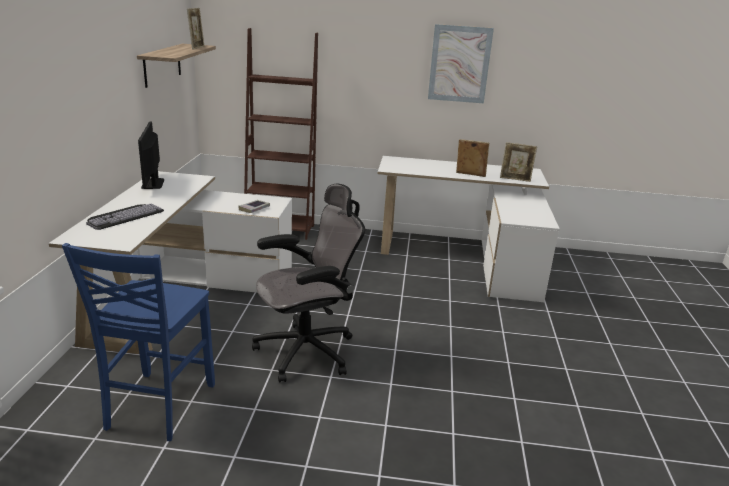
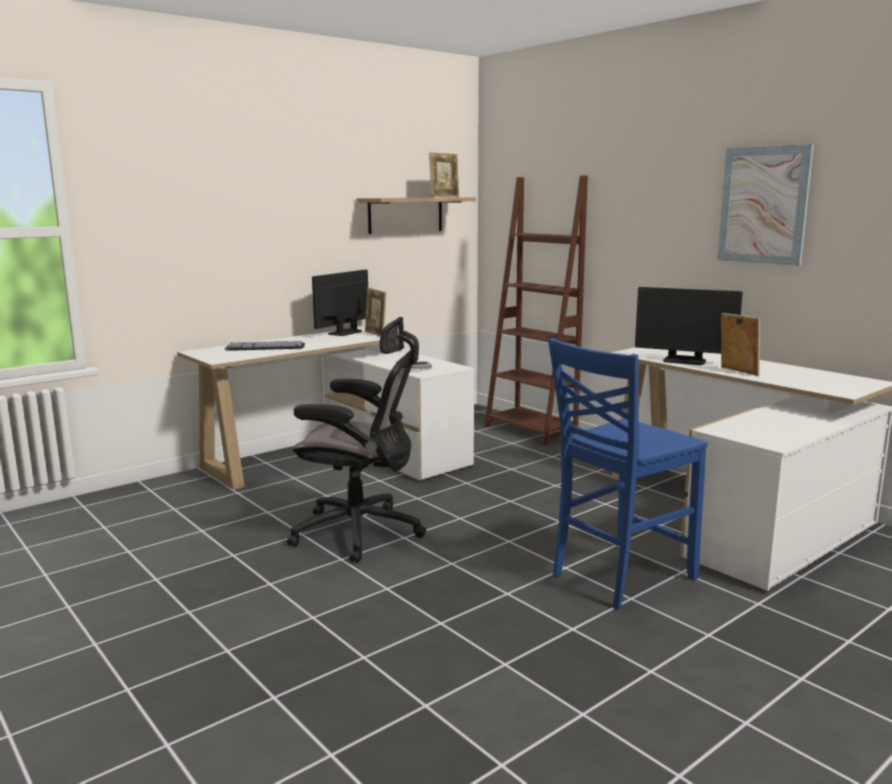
camera: 45 degrees right, 10 degrees down
(158, 407) = (174, 525): blue chair -> blue chair (619, 576)
(430, 171) = (684, 361): none -> monitor
(515, 179) = (808, 385): picture frame -> picture frame (375, 334)

